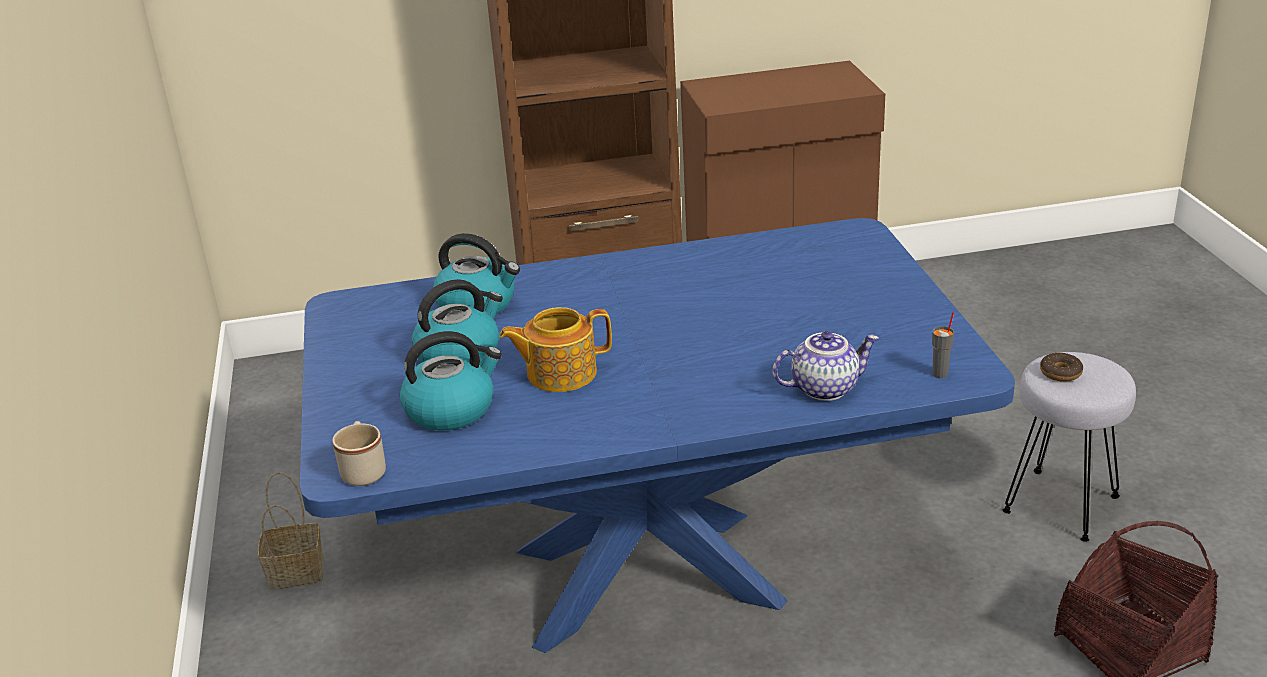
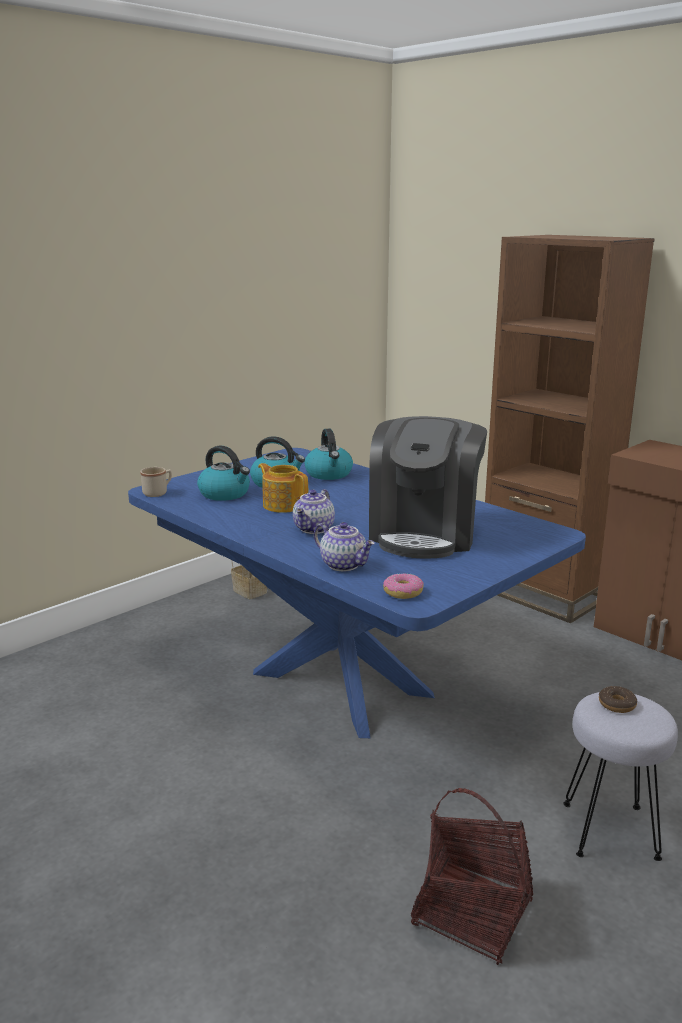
camera: 55 degrees right, 10 degrees down
(682, 375) = (314, 529): none -> teapot
(778, 306) = (424, 534): none -> coffee machine
(940, 374) = (403, 592): grey cup -> donut

